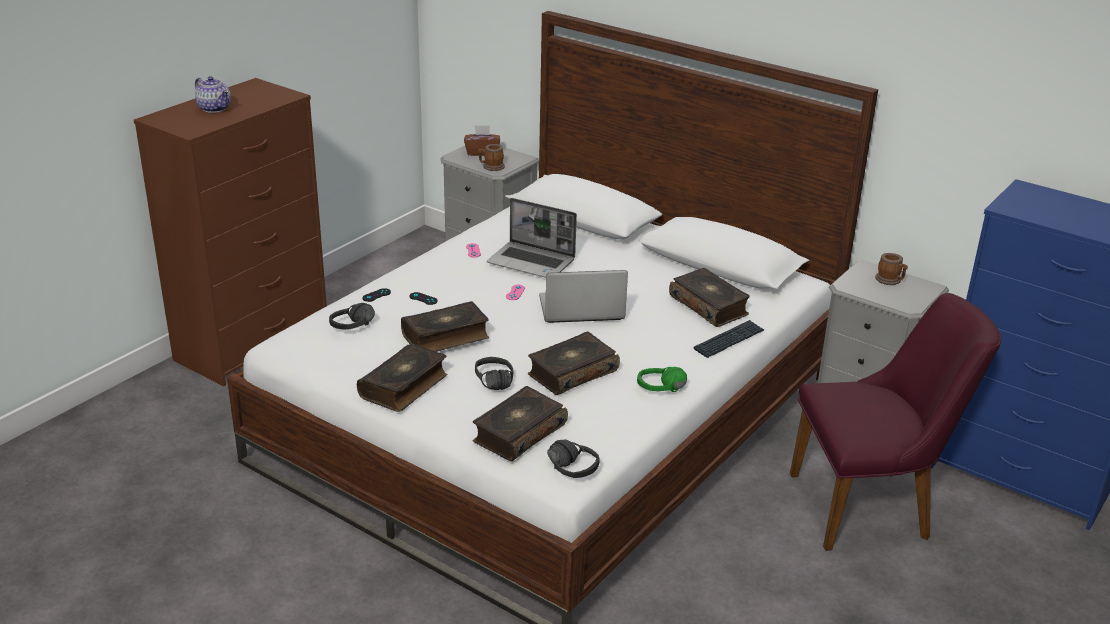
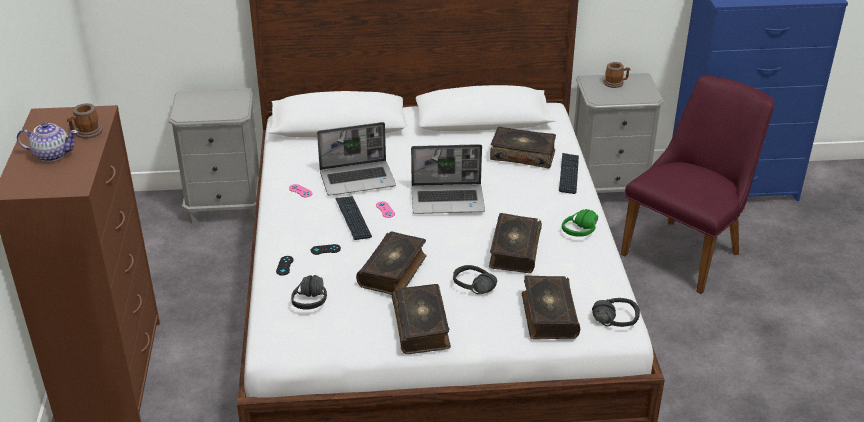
camera: 40 degrees left, 5 degrees up
(479, 287) = (353, 218): none -> keyboard
(482, 152) = (199, 102): brown tissue box -> none
(491, 167) = (227, 112): mug -> mug (86, 133)
(580, 309) = (448, 200): laptop -> laptop turned 135 degrees counterclockwise

